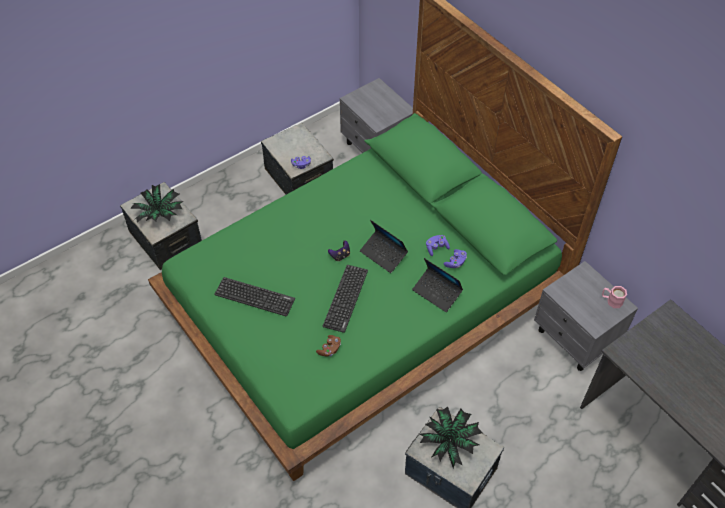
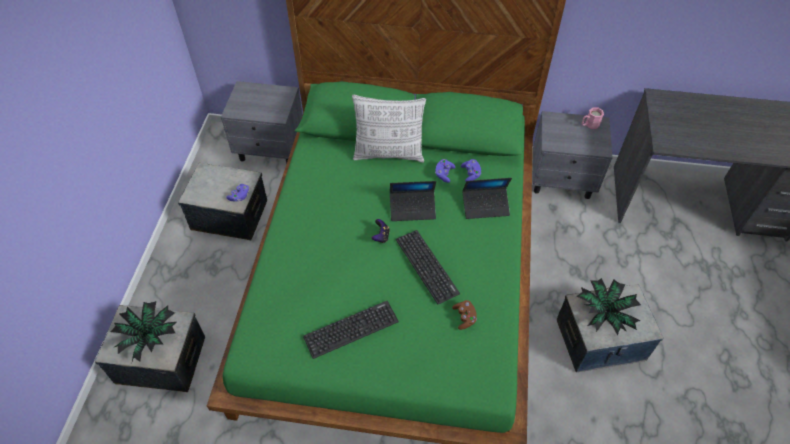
camera: 45 degrees left, 0 degrees up
(416, 204) = (389, 154): none -> pillow

